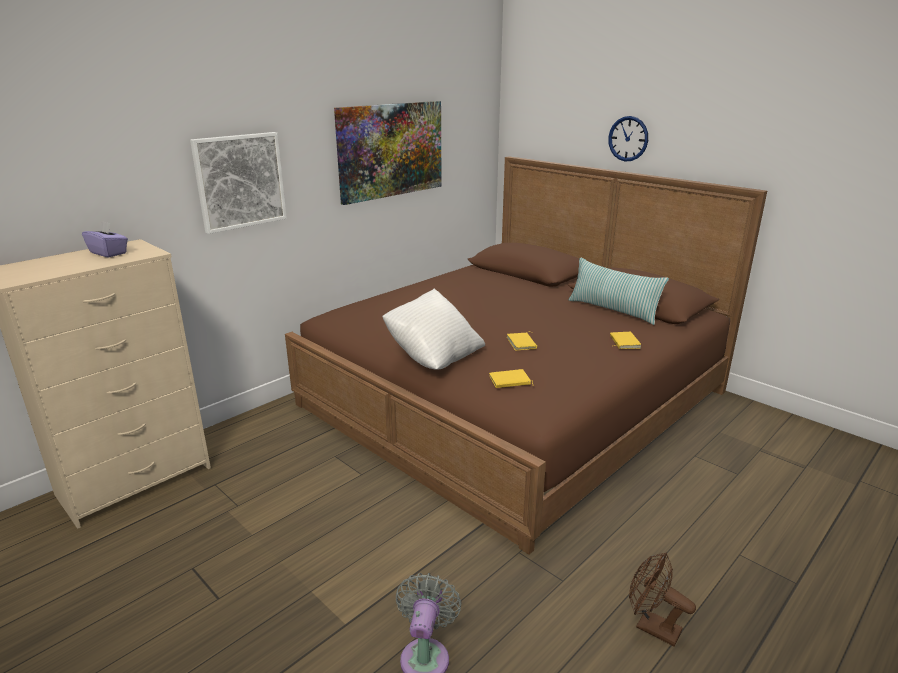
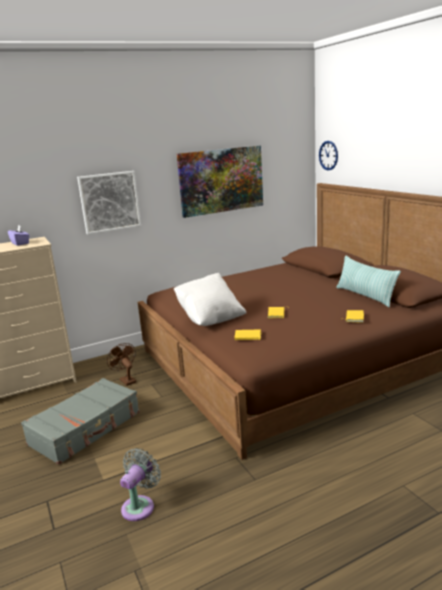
camera: 20 degrees right, 5 degrees down
(270, 544) = (86, 428): none -> grey suitcase
(628, 138) = (395, 166): wall clock -> wall clock (328, 155)
(651, 627) = (300, 519): brown fan -> brown fan (126, 380)

